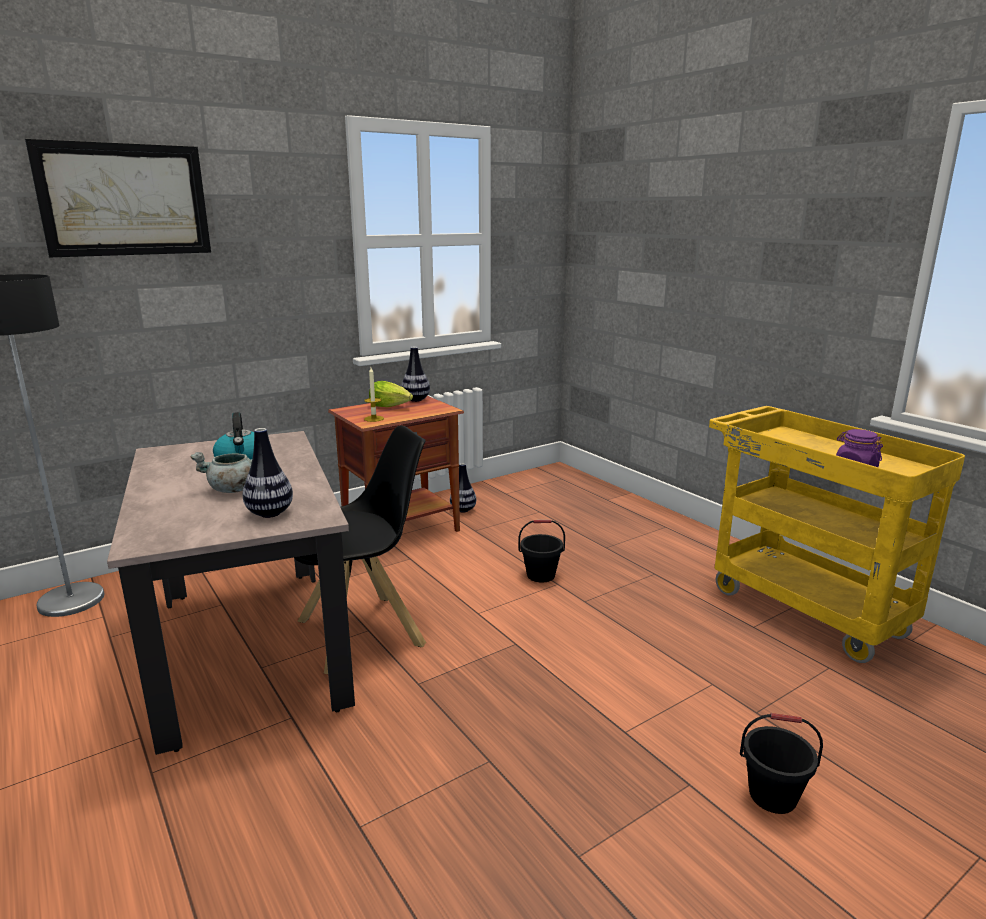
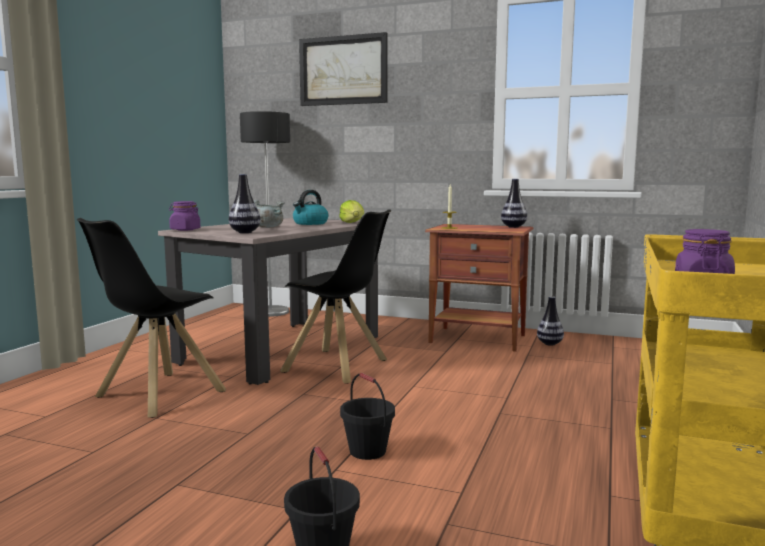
camera: 55 degrees right, 10 degrees down
(148, 541) = (185, 230): none -> purple jar
(272, 804) = (157, 394): none -> black chair
(390, 406) = (483, 226): lettuce -> lettuce (353, 223)
(541, 575) = (508, 389): black bucket -> black bucket (368, 451)

